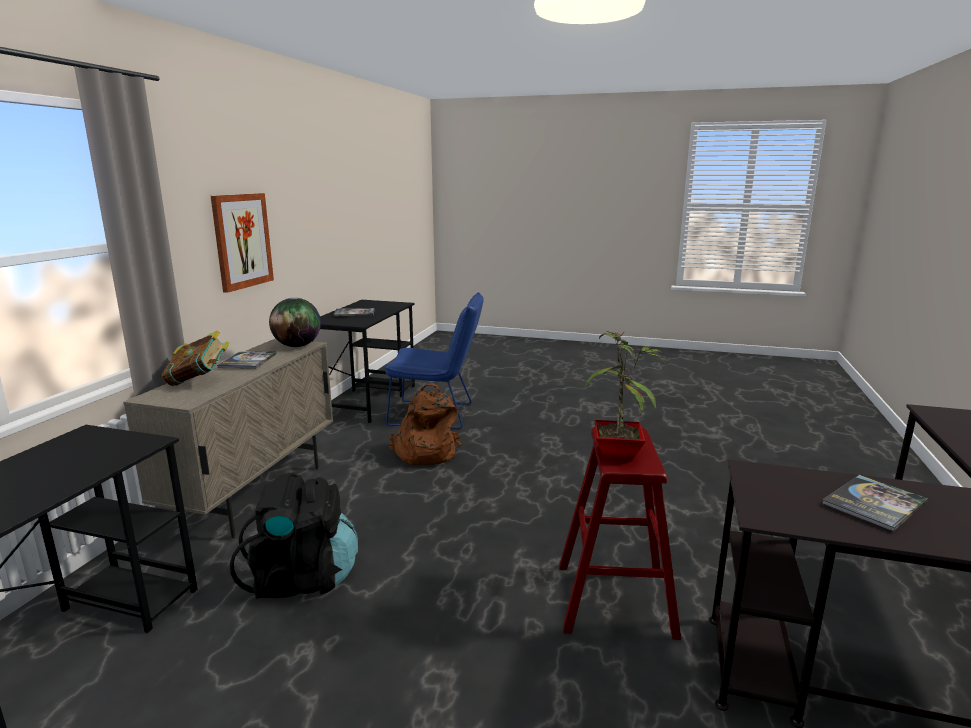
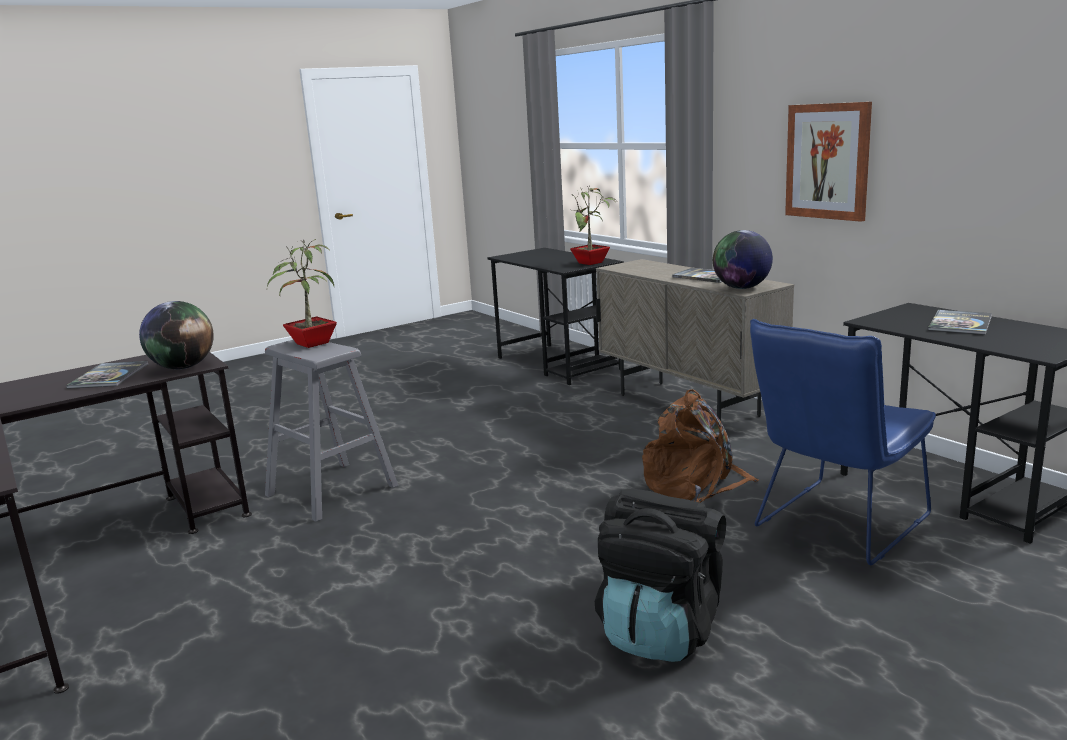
camera: 130 degrees right, 0 degrees up
(99, 437) = (591, 263): none -> potted plant
(199, 381) = (661, 268): book -> none
(302, 578) = (535, 408): black backpack -> black backpack (661, 630)
(614, 599) = (332, 490): red stool -> grey stool
(777, 477) = (183, 367): none -> globe

